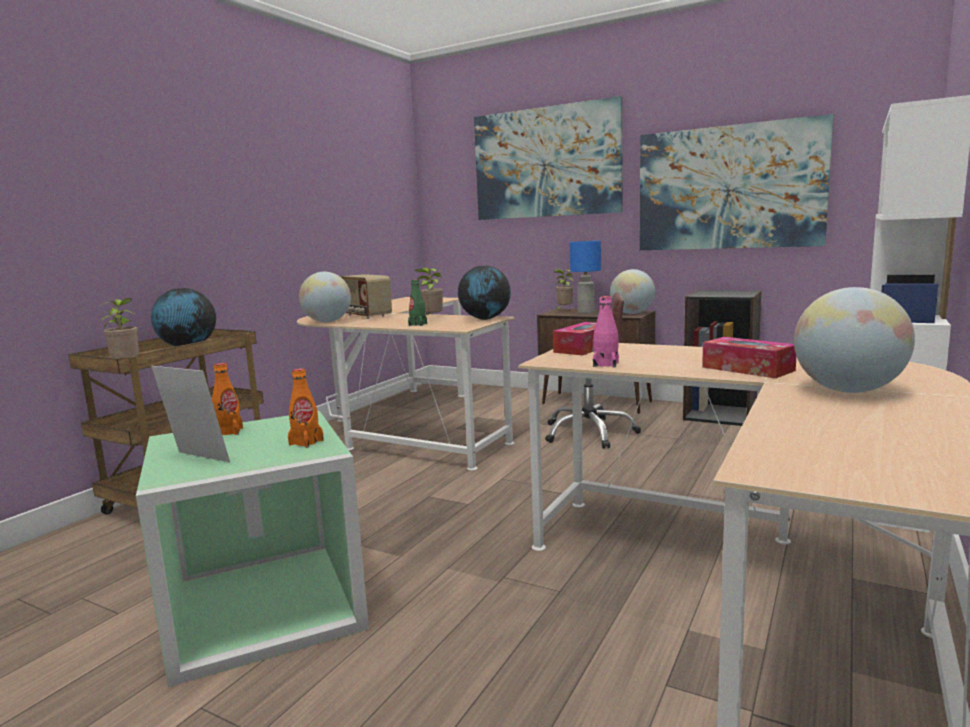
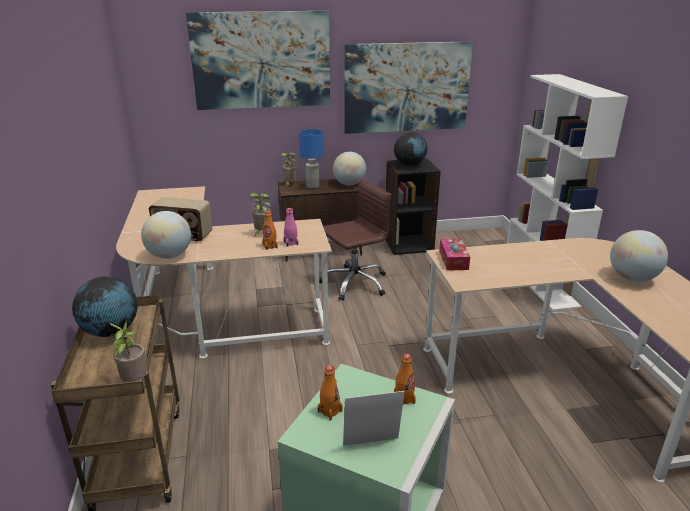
camera: 40 degrees left, 15 degrees up
(417, 324) = (270, 246): green bottle -> orange bottle
(485, 318) = (305, 226): globe -> globe (409, 165)
(606, 364) = (500, 278): pink bottle -> pink bottle (291, 243)
(747, 369) = (567, 266): tissue box -> none

